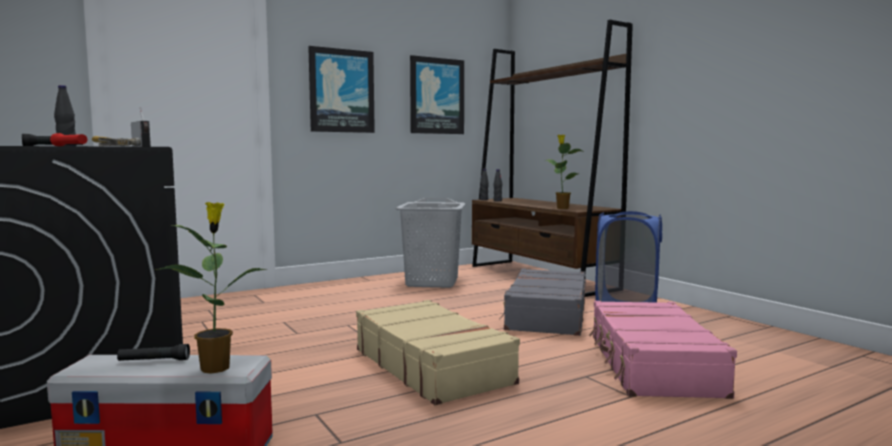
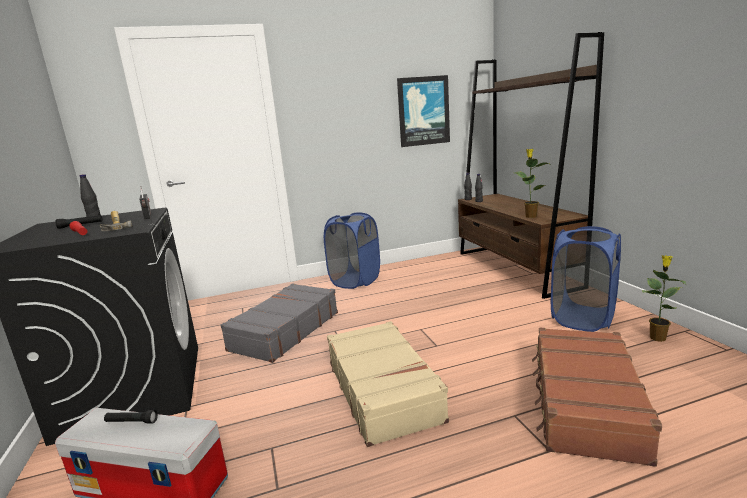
camera: 15 degrees right, 10 degrees up
(216, 367) = (168, 437): potted plant -> potted plant (657, 337)
(341, 91) = (338, 119): picture -> none
(353, 287) = (355, 281): none -> blue laundry basket
(432, 282) = (420, 275): grey laundry basket -> none
(546, 315) = (504, 323): grey suitcase -> grey suitcase (284, 331)
(651, 365) = (584, 403): pink suitcase -> brown suitcase

